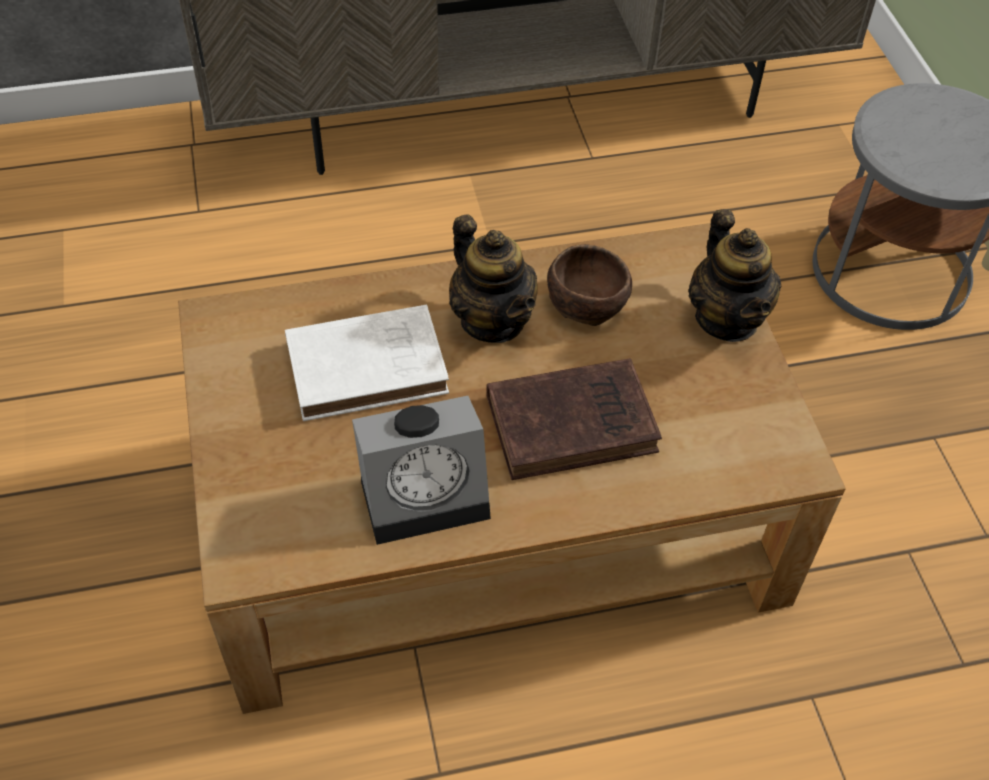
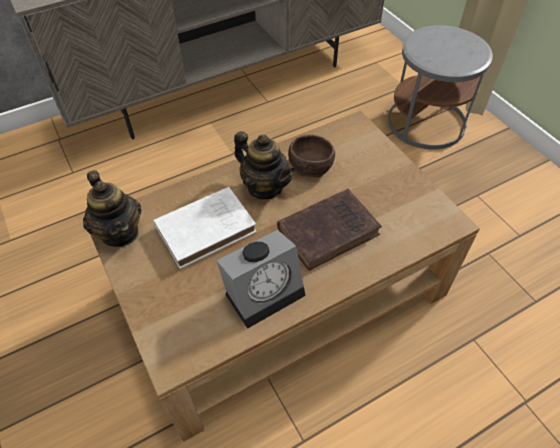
camera: 15 degrees left, 0 degrees up
(727, 319) = (384, 157): teapot -> teapot (120, 232)

